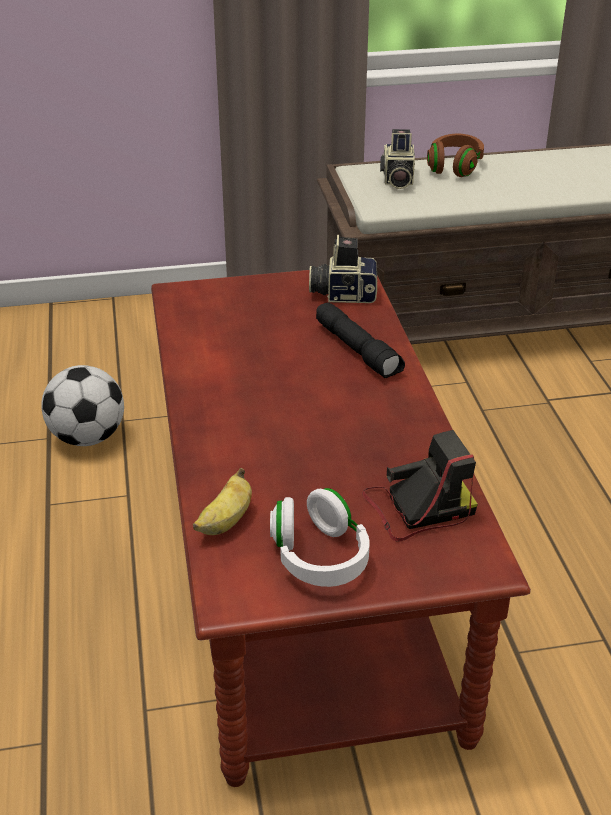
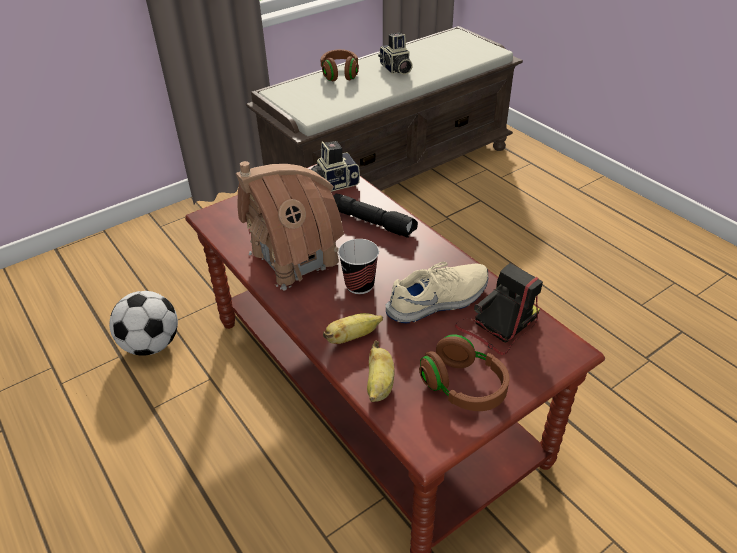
camera: 25 degrees left, 5 degrees up
(235, 464) = (352, 337): none -> banana
(236, 362) = (295, 258): none -> toy house
(286, 413) = (359, 285): none -> cup
(319, 557) = (463, 387): white headphones -> brown headphones
(367, 459) = (439, 300): none -> beige shoe
(397, 180) = (309, 92): camera -> camera (395, 69)

